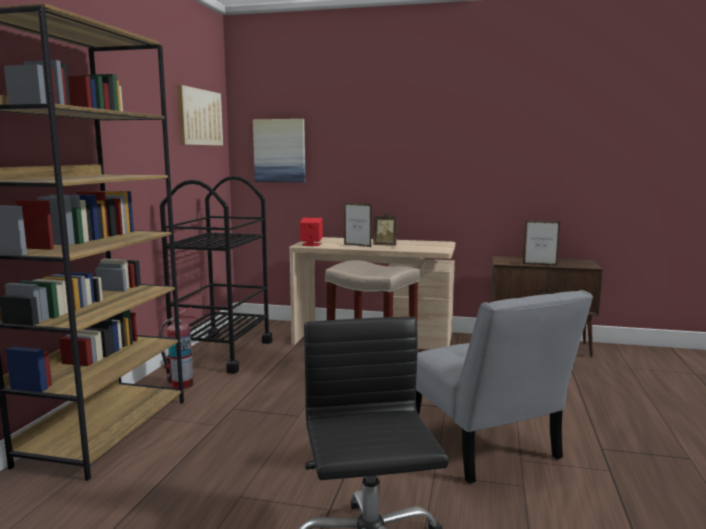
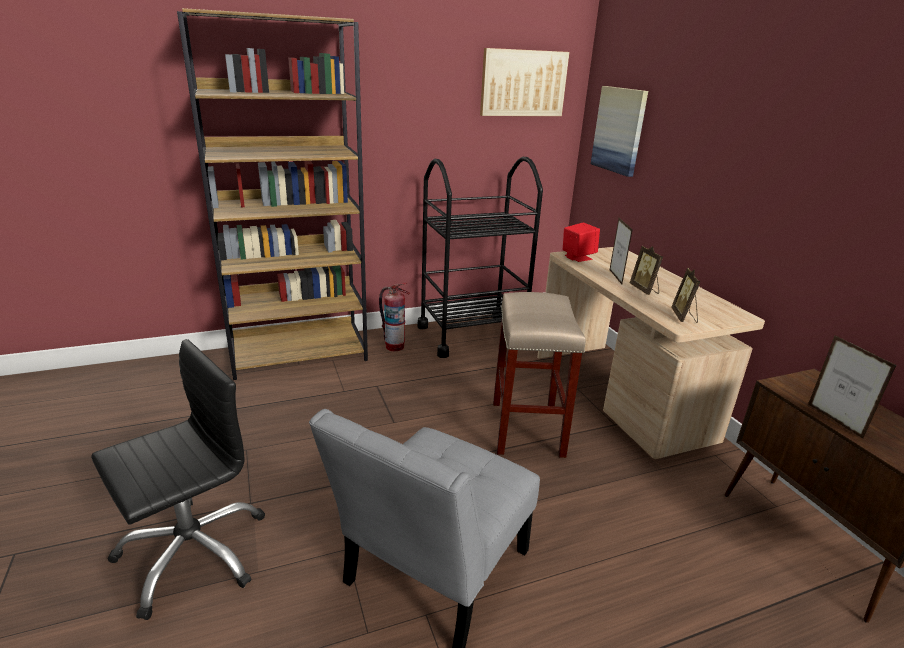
camera: 55 degrees right, 15 degrees up
(431, 248) = (684, 317): none -> picture frame

